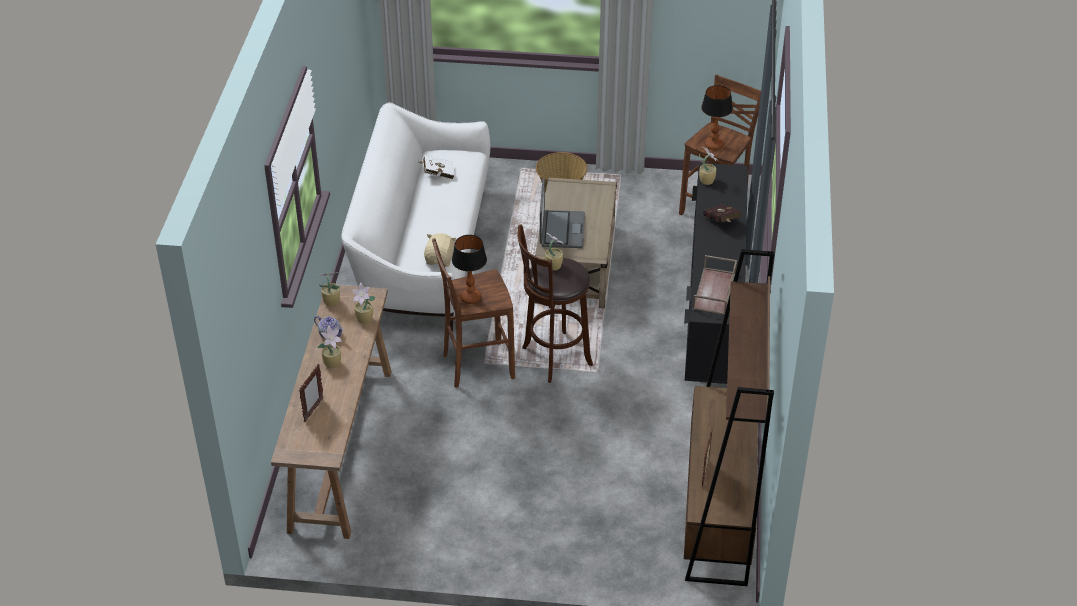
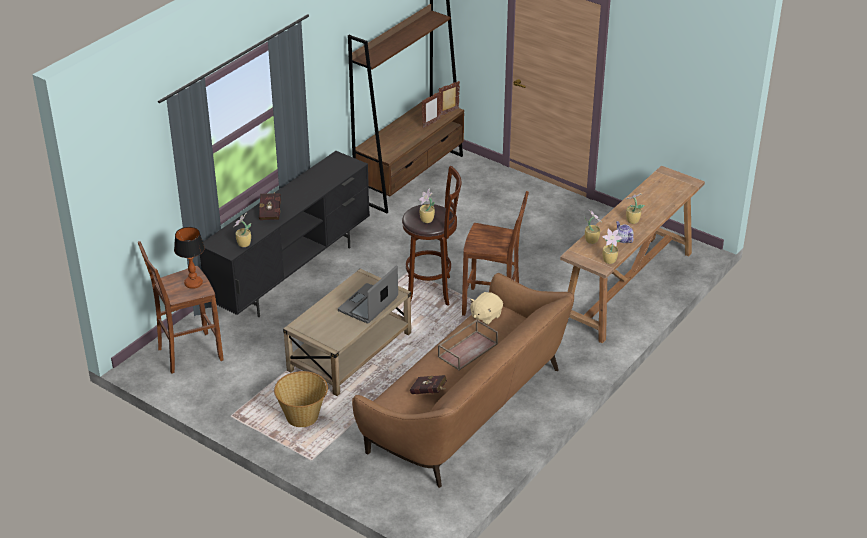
camera: 150 degrees left, 5 degrees down
(313, 410) = (661, 198): picture frame -> picture frame (449, 112)
(422, 253) = (468, 410): white sofa -> brown sofa
(437, 174) = (429, 392): white book -> red book
(471, 298) = (499, 238): table lamp -> none
(715, 292) = (331, 173): brown tray -> brown tray (467, 350)

